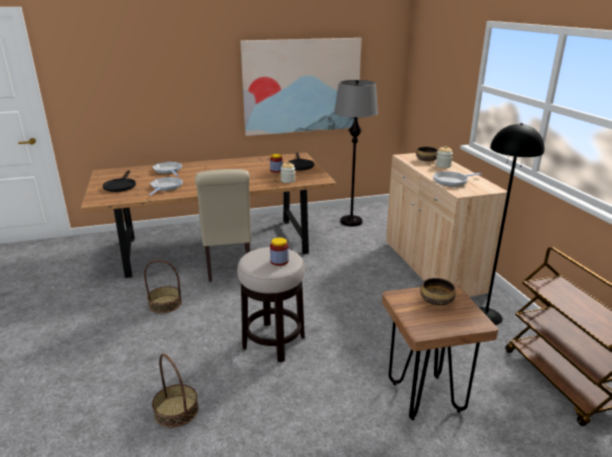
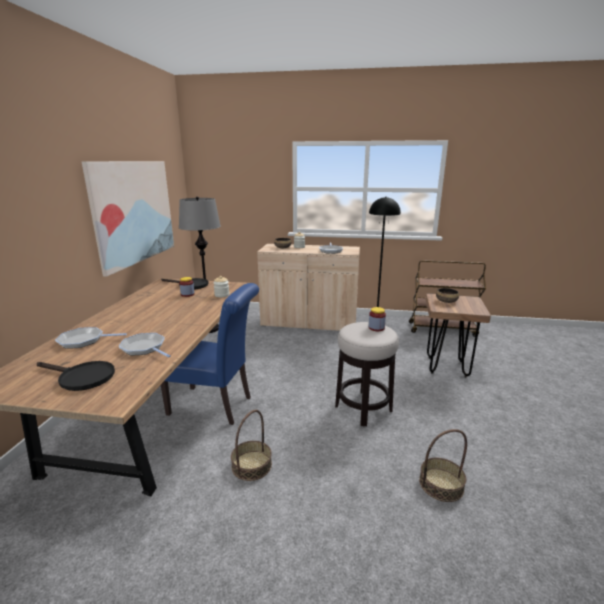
camera: 65 degrees left, 5 degrees down
(228, 266) = (215, 406): beige chair -> blue chair

